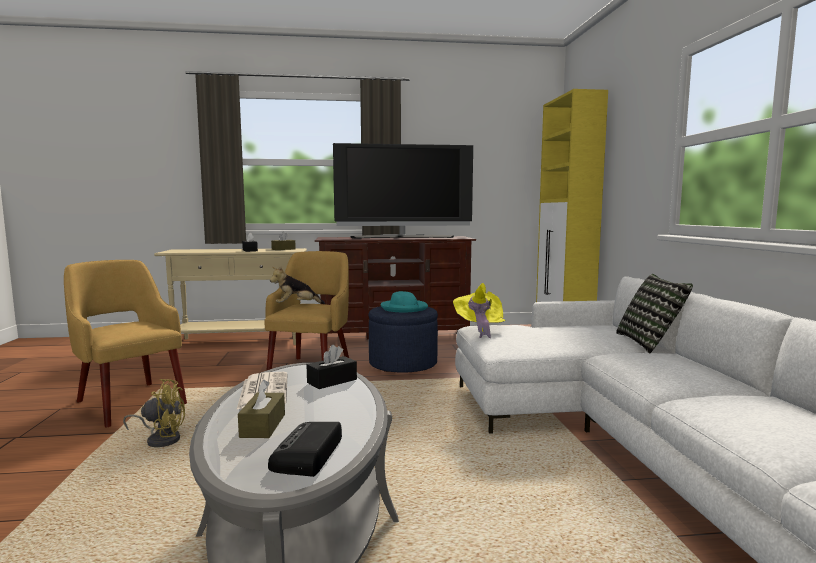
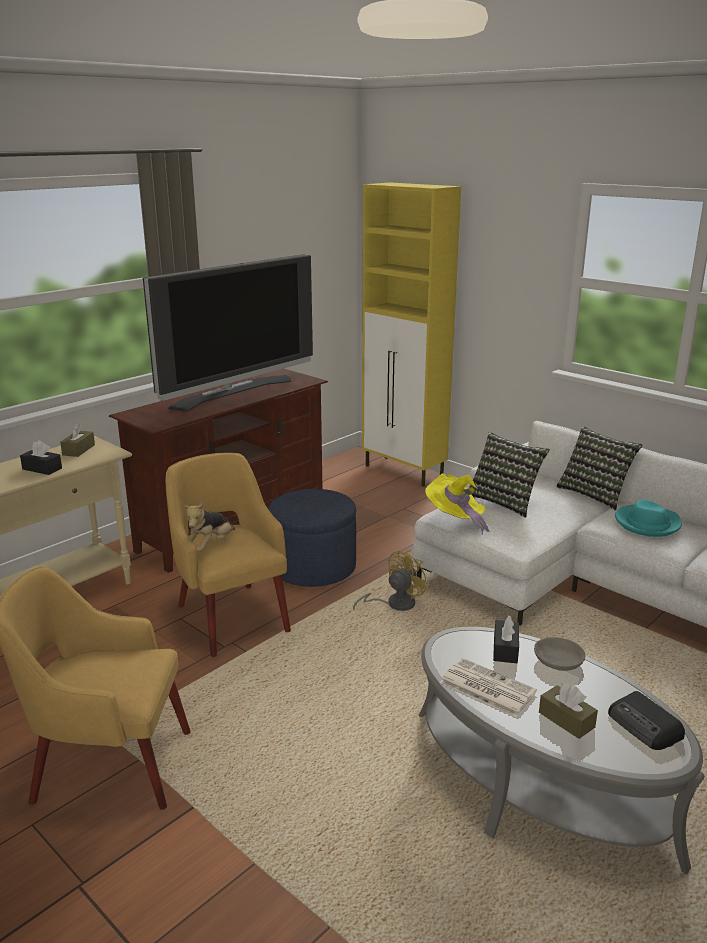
camera: 40 degrees left, 15 degrees up
(161, 439) = (263, 785): yellow fan -> yellow fan (395, 604)
(351, 398) = (557, 660): none -> grey bowl
(404, 308) = (312, 502): turquoise hat -> turquoise hat (647, 523)
(544, 329) = (504, 501): none -> pillow

